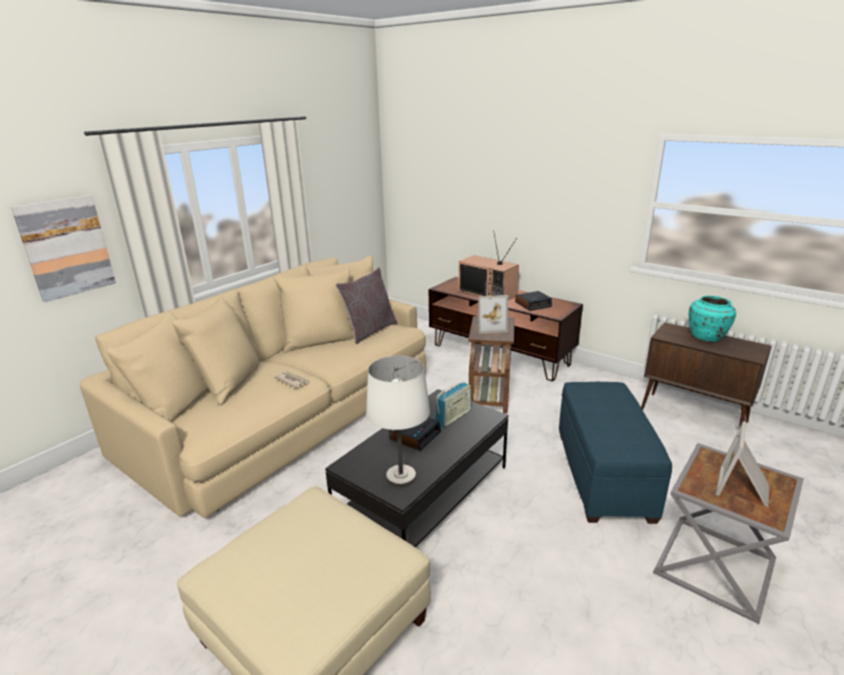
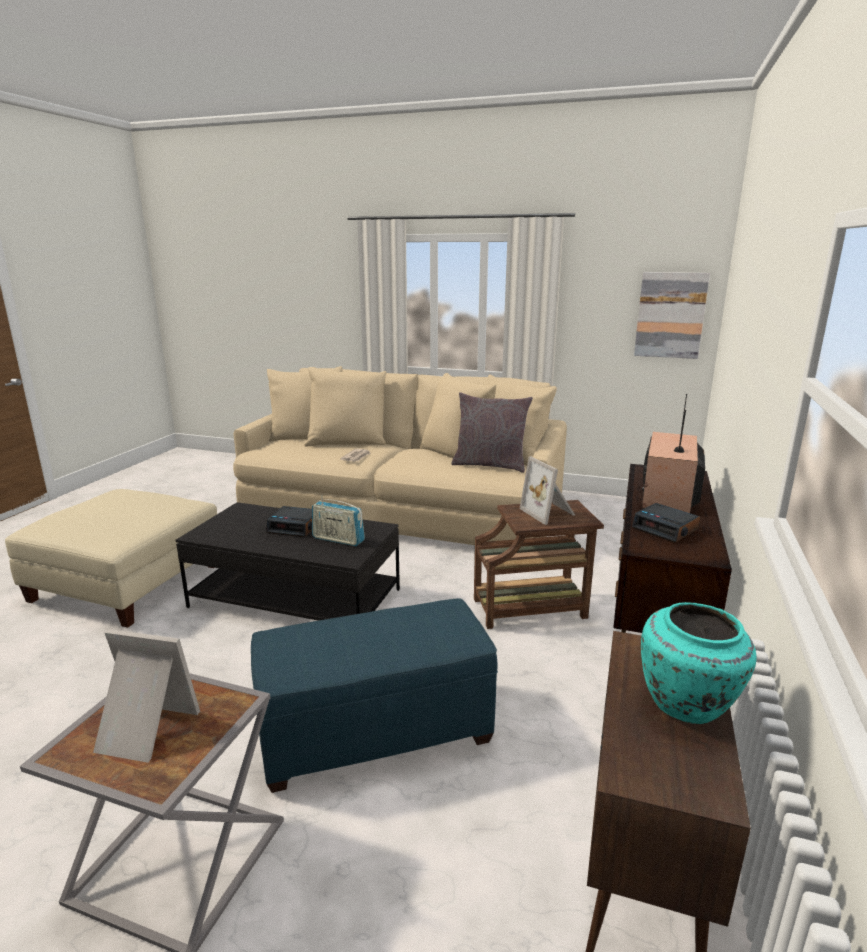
camera: 70 degrees right, 5 degrees down
(66, 247) = (330, 304): picture -> picture (670, 315)
(400, 477) = (224, 531): white table lamp -> none

